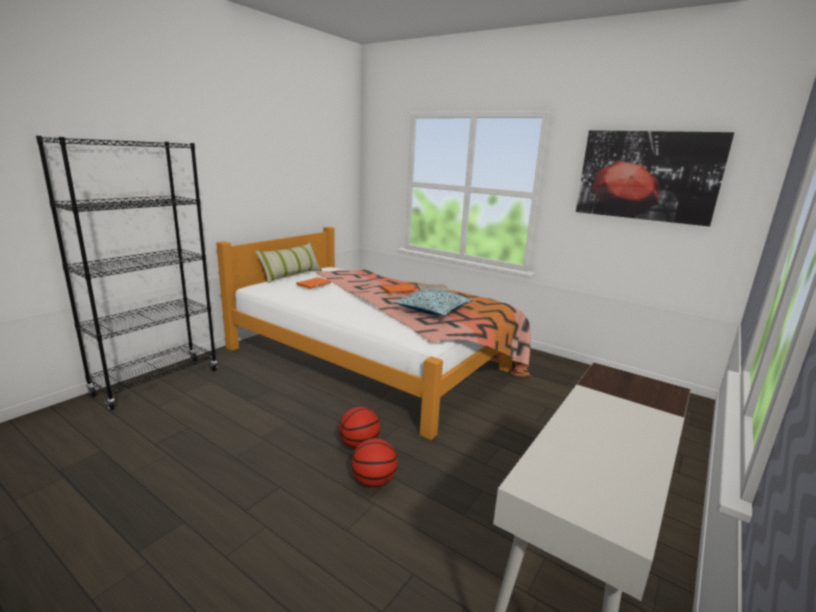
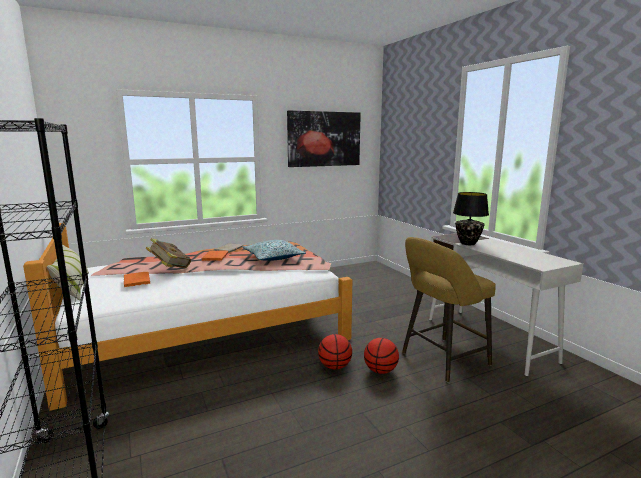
camera: 60 degrees left, 5 degrees down
(352, 285) = (170, 268): none -> book
(445, 535) = (441, 360): none -> yellow stool
(594, 396) = (468, 243): none -> black table lamp

